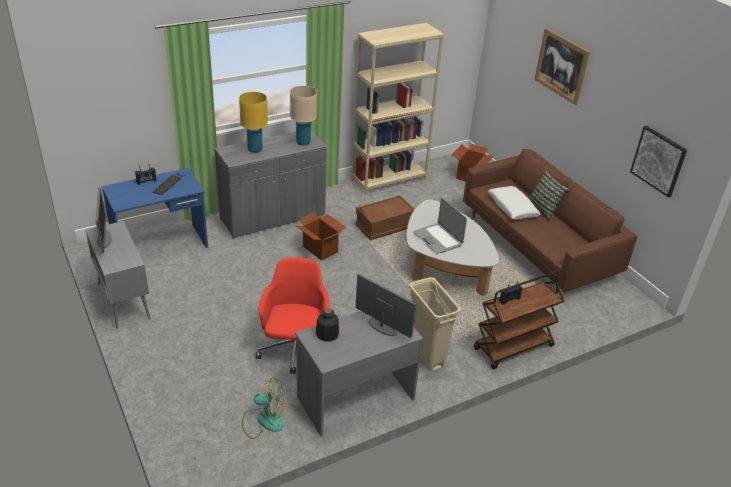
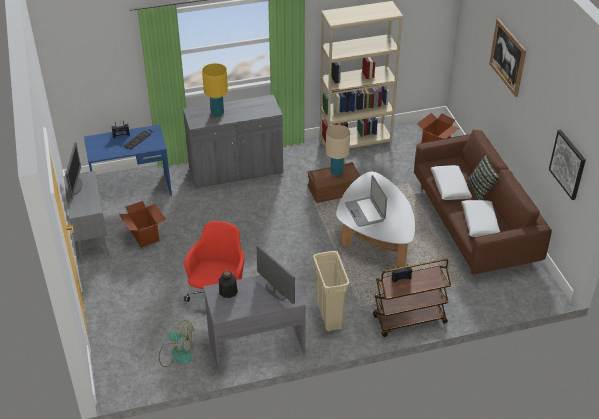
camera: 15 degrees right, 5 degrees up
(303, 142) = (262, 109): beige table lamp -> beige table lamp (336, 172)
(320, 249) = (269, 207): cardboard box -> cardboard box (145, 236)
(557, 239) = (480, 223): none -> white pillow

